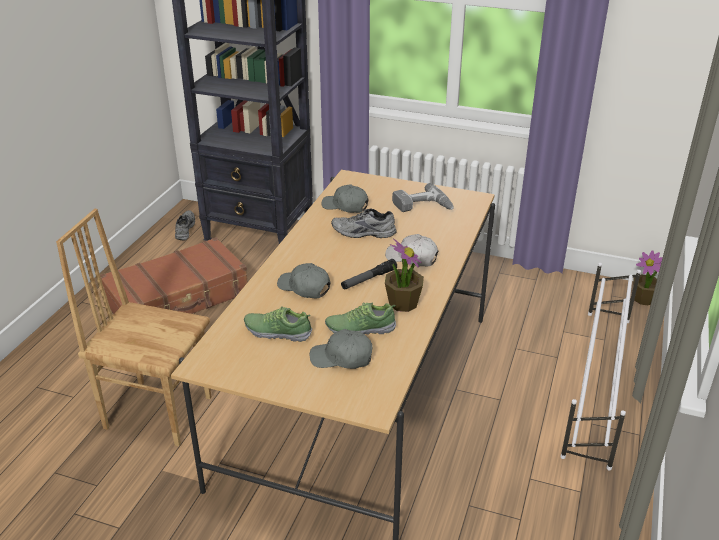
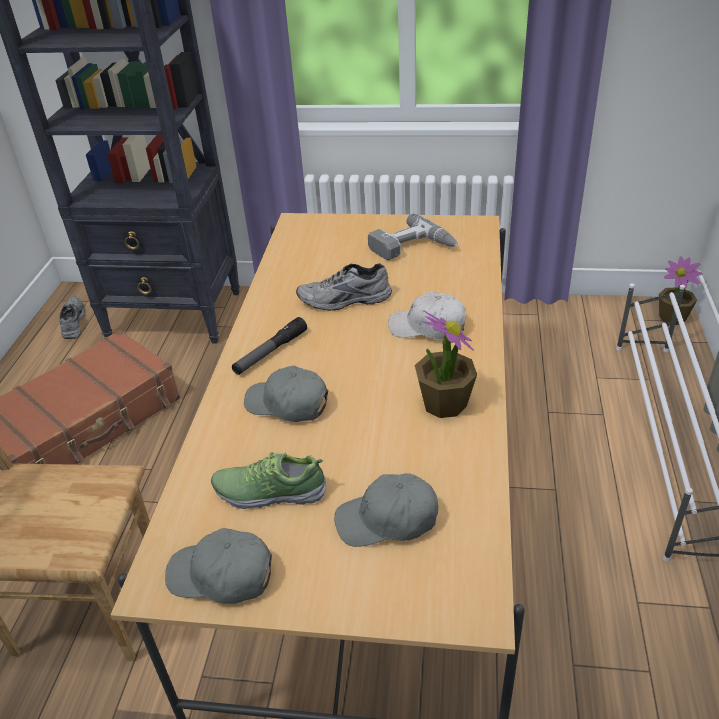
camera: 10 degrees left, 5 degrees up
(345, 206) = (305, 264): grey cap -> grey cap (222, 575)
(360, 328) = (397, 460): shoe -> none
(369, 279) = (379, 372): flashlight -> flashlight (270, 352)

